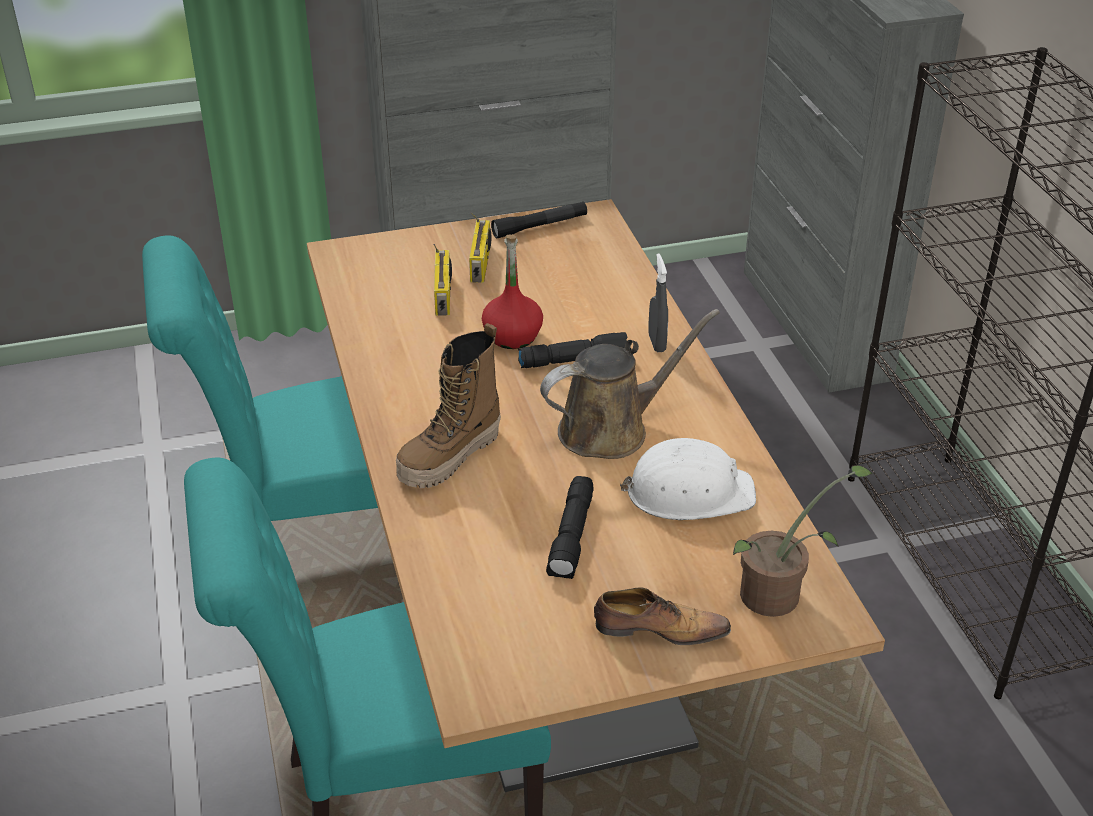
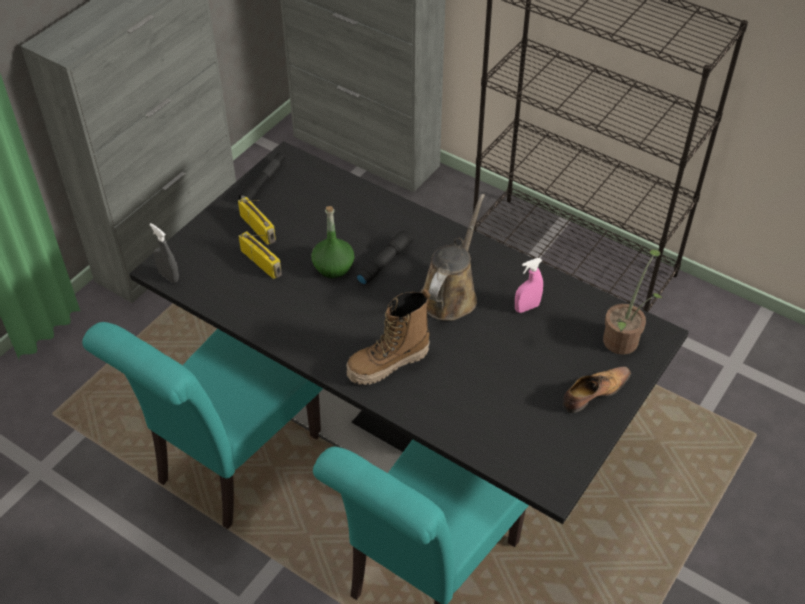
camera: 40 degrees left, 10 degrees up
(450, 457) = (388, 364): boot -> boot turned 60 degrees clockwise
(512, 336) = (333, 267): red bottle -> green bottle
(546, 622) = (402, 423): beige dining table -> black dining table
(572, 537) = (501, 370): black flashlight -> none
(657, 343) = (415, 226): grey spray bottle -> grey spray bottle (168, 276)
(688, 492) = (527, 307): white hard hat -> pink spray bottle

